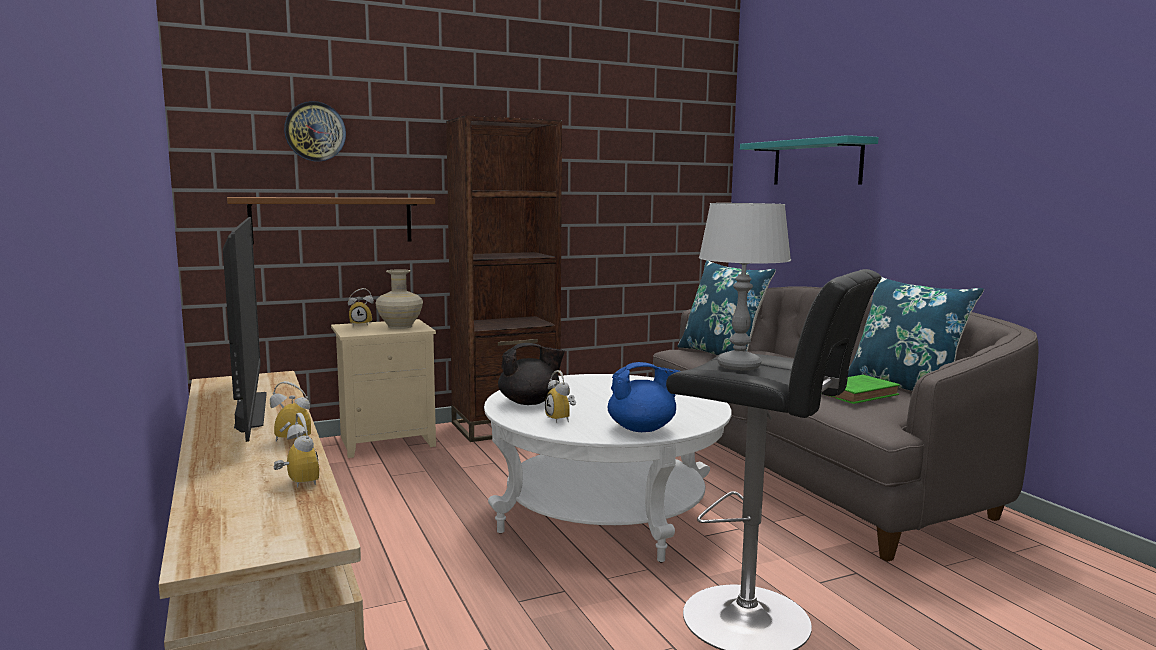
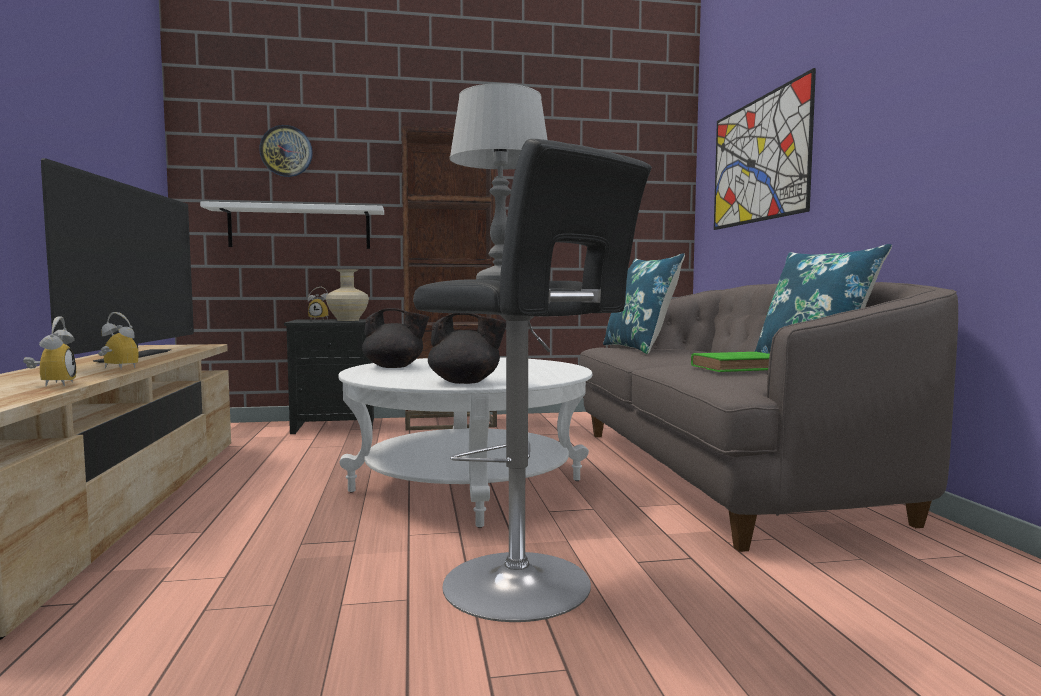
camera: 15 degrees right, 5 degrees down
(332, 220) = (300, 228): brown shelf -> white shelf
(387, 441) = (337, 426): beige nightstand -> black nightstand
(562, 419) = (401, 375): alarm clock -> none
(643, 429) = (466, 382): blue teapot -> black teapot
(816, 162) = (758, 160): turquoise shelf -> picture

